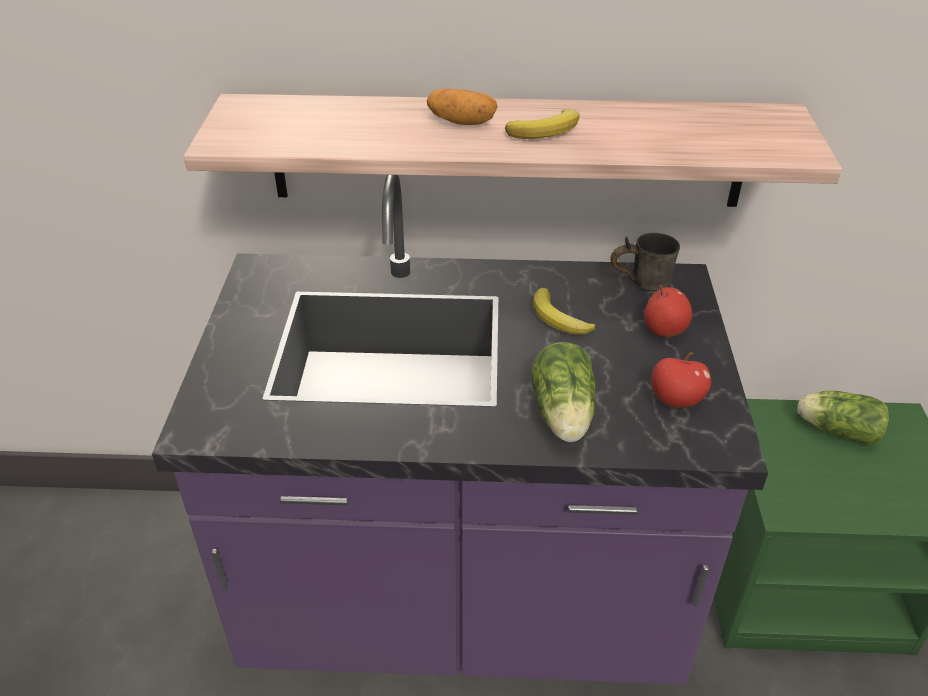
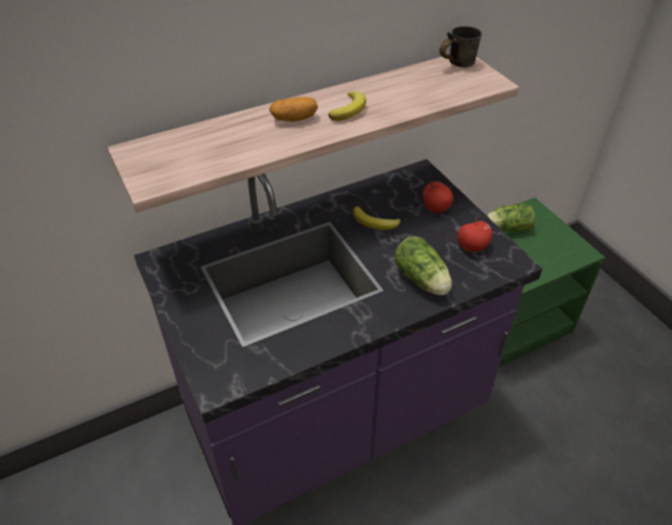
camera: 30 degrees left, 5 degrees up
(640, 281) = (401, 182): grey mug -> grey mug (455, 63)

